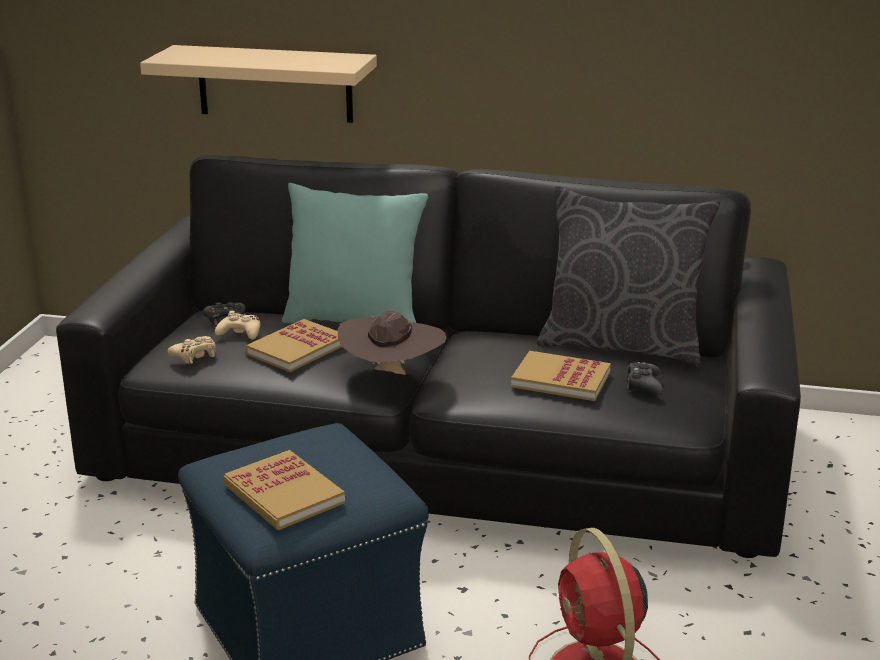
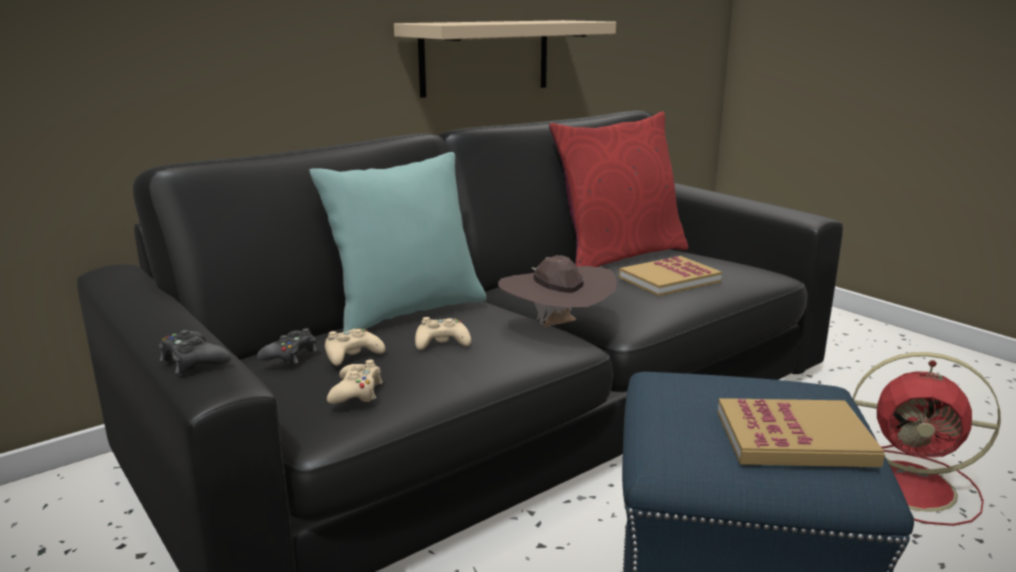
camera: 50 degrees left, 5 degrees down
(275, 84) = (190, 74): beige shelf -> beige shelf (485, 57)
(297, 349) = (442, 342): book -> beige game controller
(621, 344) = (618, 255): grey pillow -> red pillow
(643, 384) = (712, 263): black game controller -> black game controller (193, 361)

